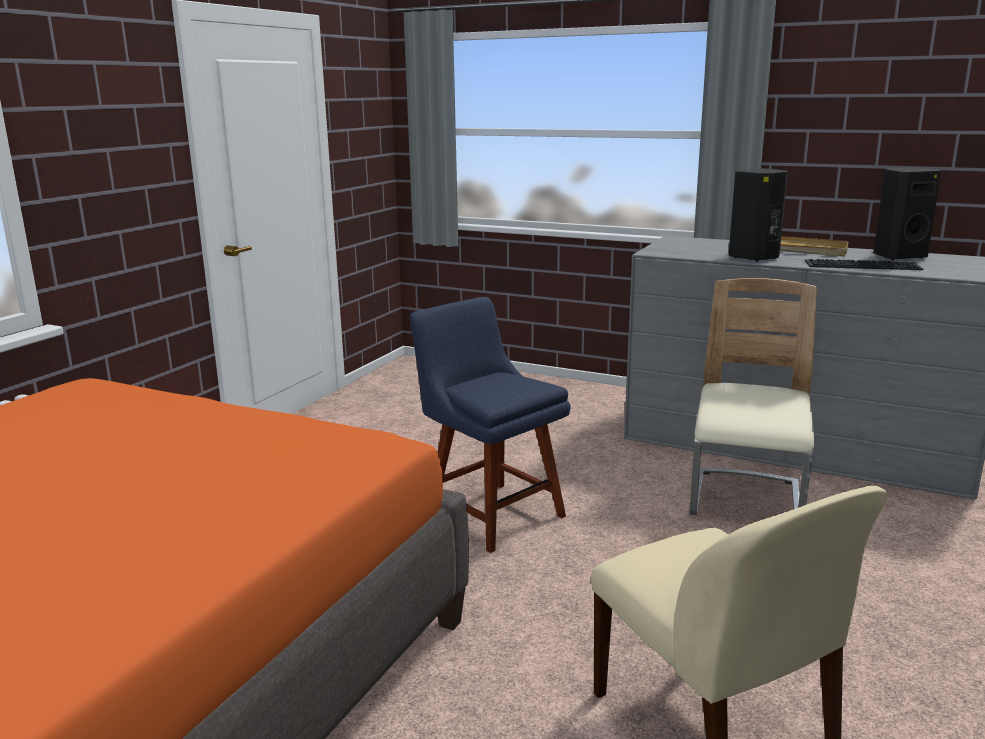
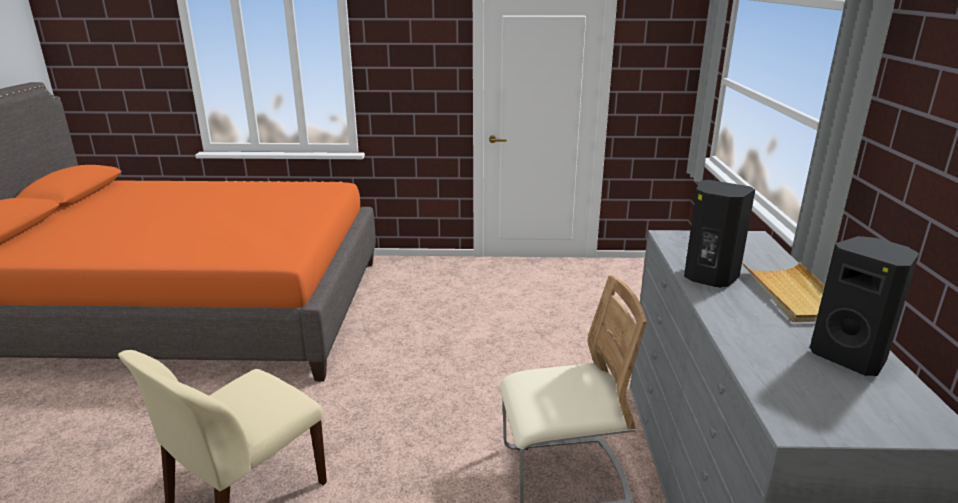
camera: 65 degrees right, 5 degrees up
(490, 513) = (454, 359): blue chair -> none
(862, 265) = (753, 335): keyboard -> none

